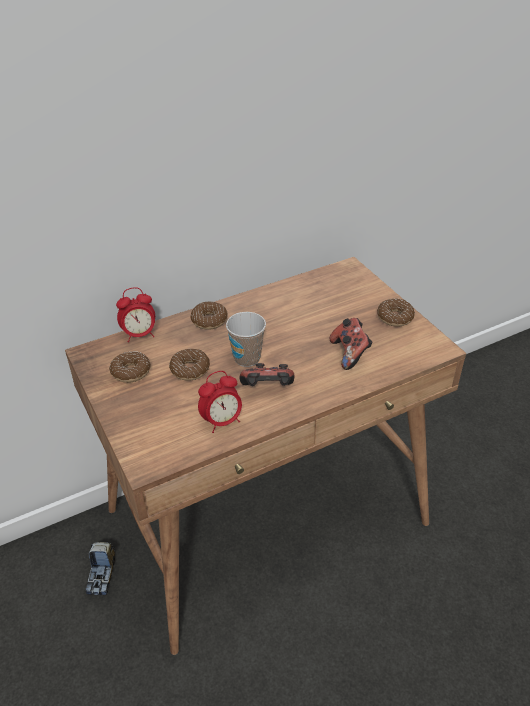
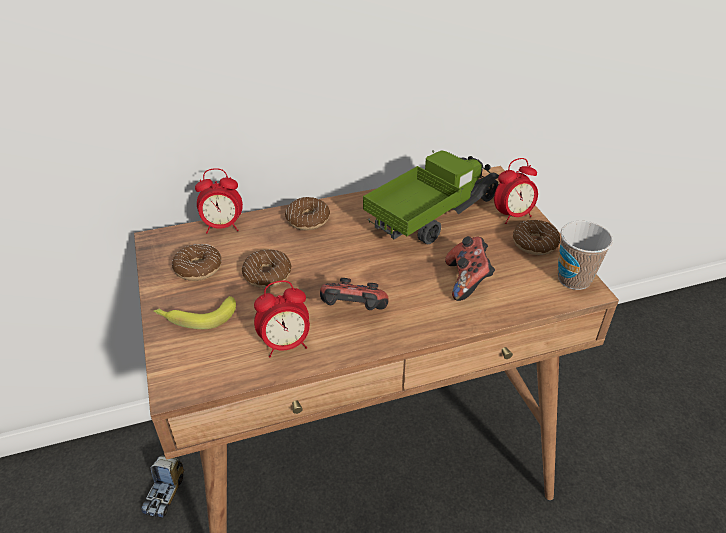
camera: 10 degrees right, 0 degrees up
(142, 410) = (195, 317): none -> banana
(247, 358) = (339, 270): cup -> cup (574, 279)
(309, 304) = (432, 214): none -> toy truck
(373, 297) = (512, 215): none -> alarm clock

